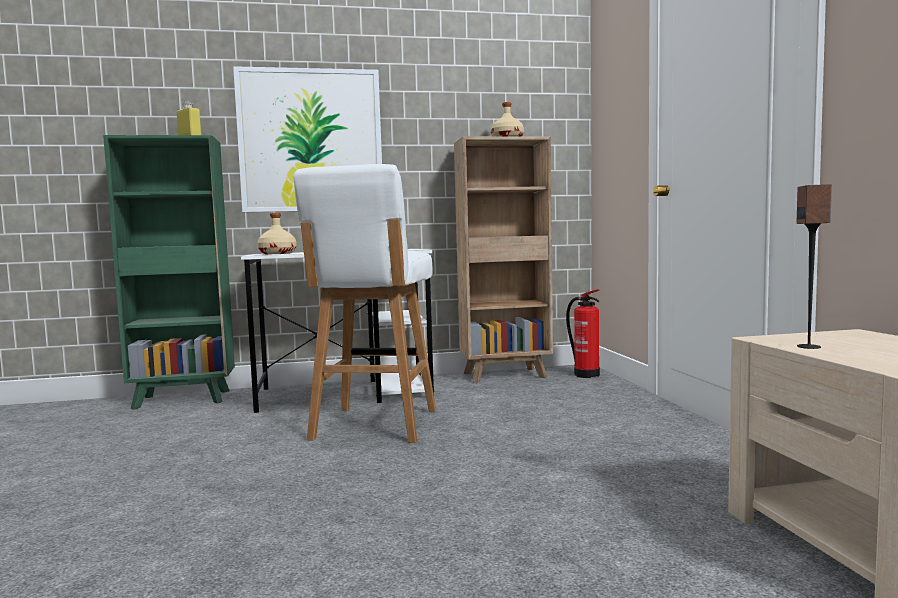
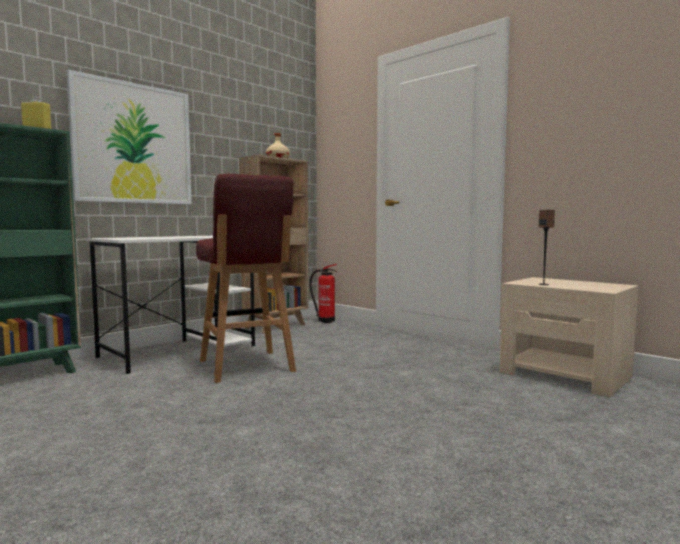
camera: 35 degrees left, 0 degrees up
(278, 253) = (136, 238): beige bottle -> none
(374, 425) = (246, 366): white stool -> red stool

